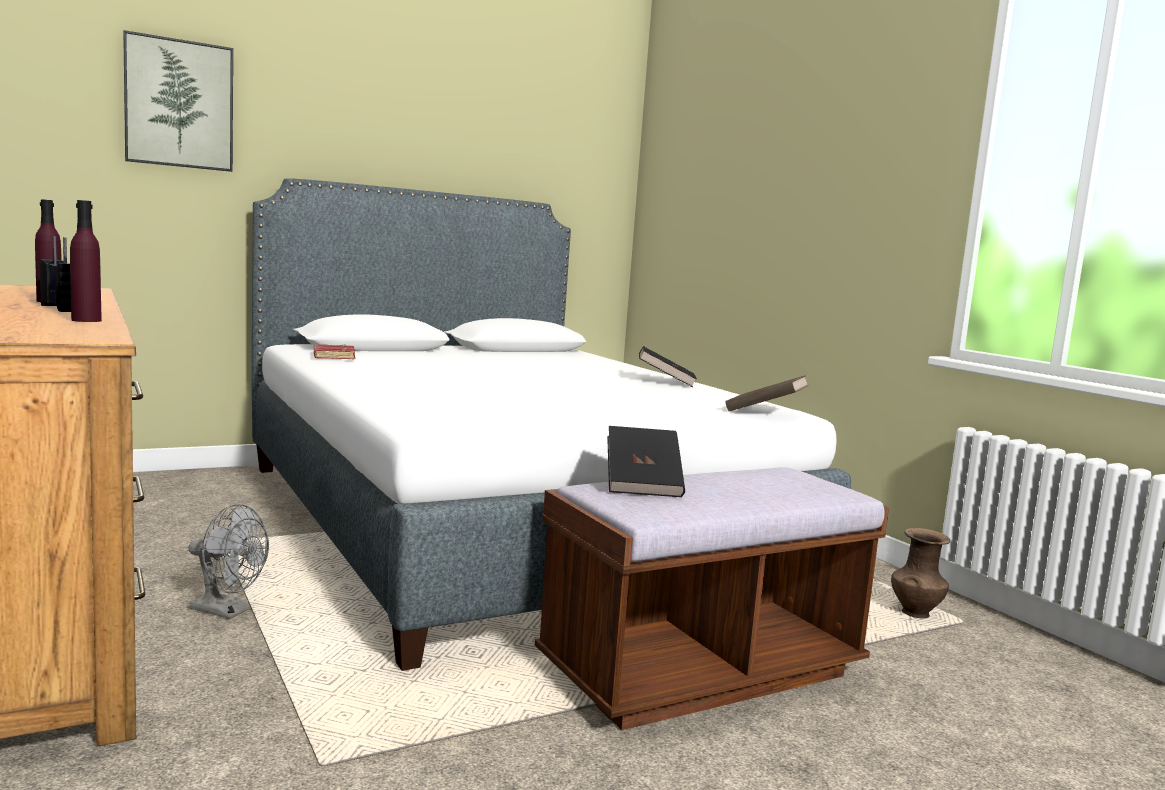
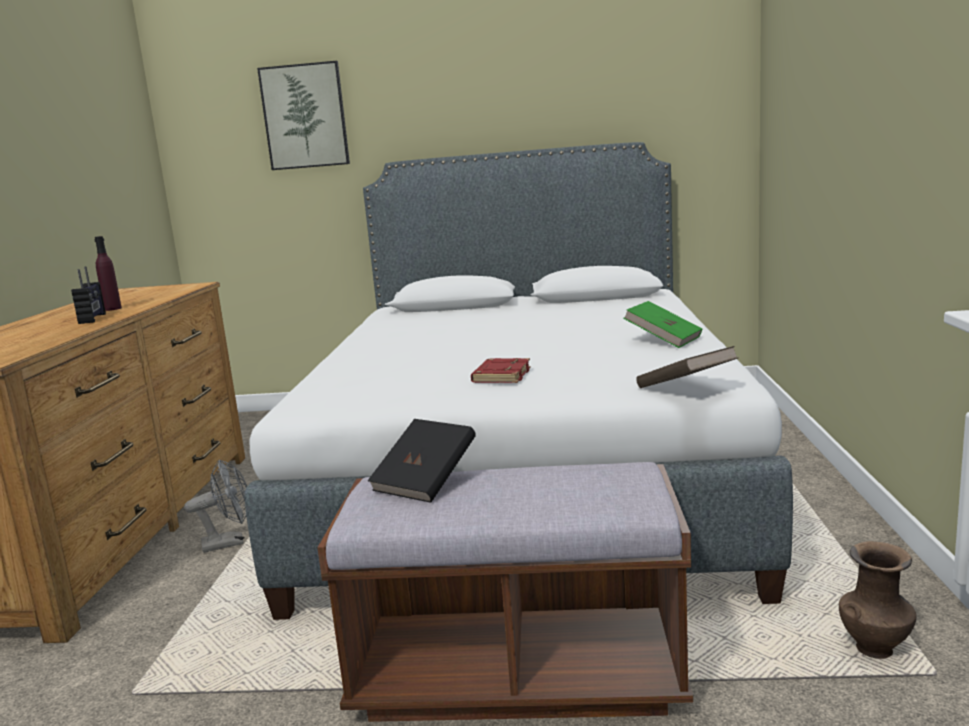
camera: 35 degrees right, 5 degrees up
(86, 320) = (61, 335): purple bottle -> none
(228, 611) = (230, 542): grey fan -> grey fan turned 75 degrees counterclockwise
(333, 356) = (392, 321): red book -> red book (501, 376)
(665, 382) = (663, 340): black book -> green book

